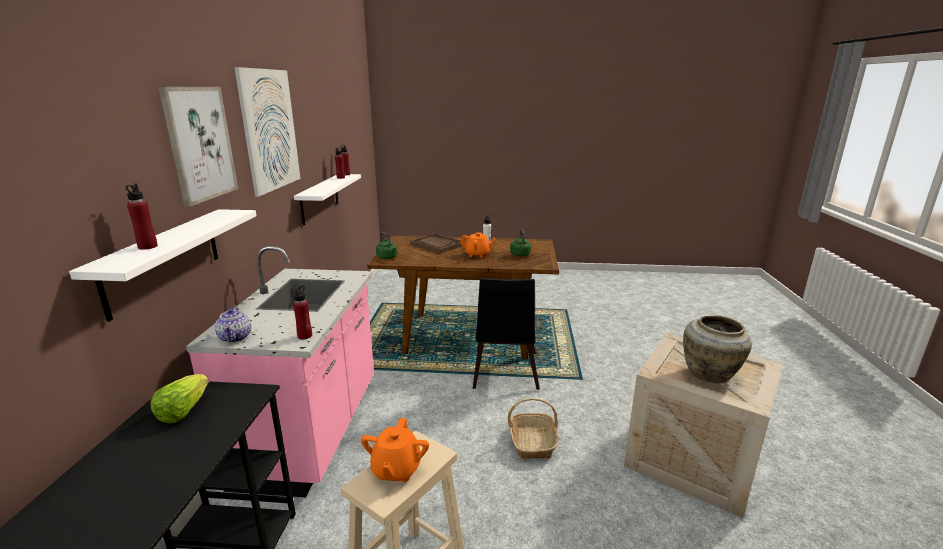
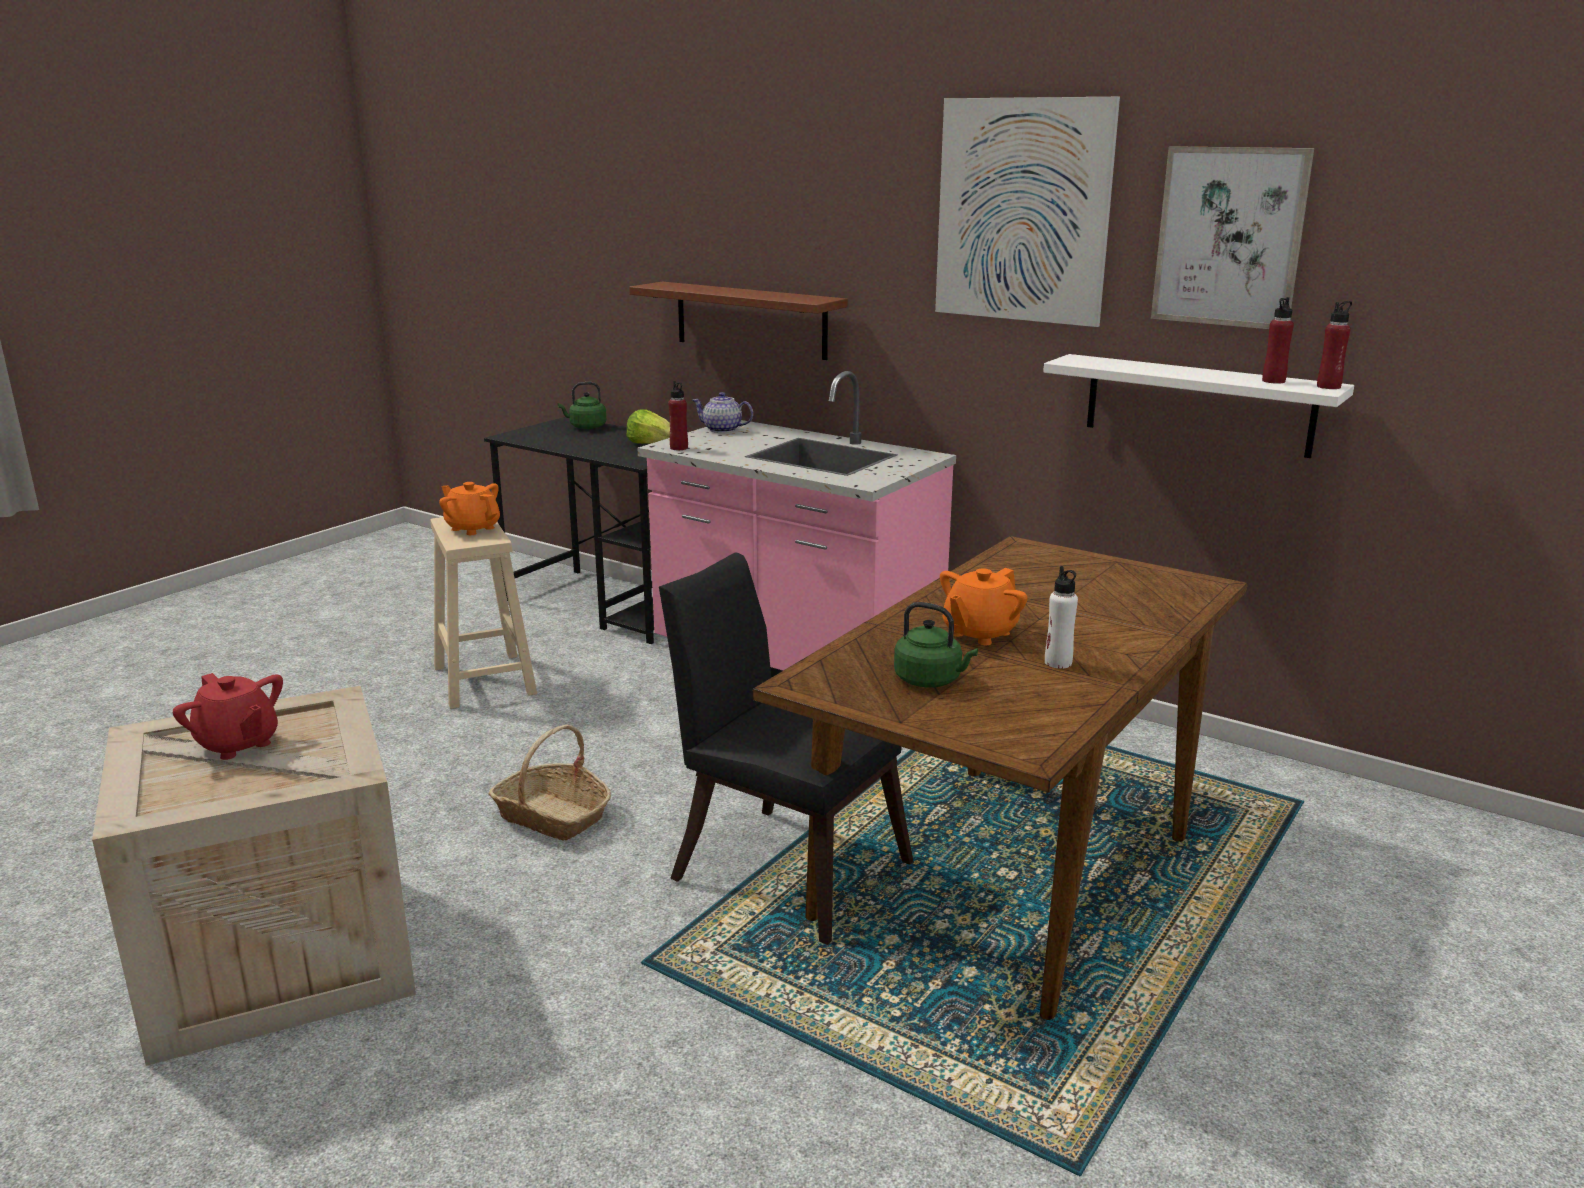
camera: 120 degrees right, 0 degrees up
(147, 247) = (699, 287): red bottle -> none
(164, 260) = (750, 320): white shelf -> brown shelf
(200, 144) = (839, 204): picture -> picture (1229, 237)
(387, 258) = (1040, 553): green kettle -> green kettle (586, 427)
(436, 245) = (1110, 609): brown tray -> none
(710, 375) = (238, 744): beige vase -> red teapot

